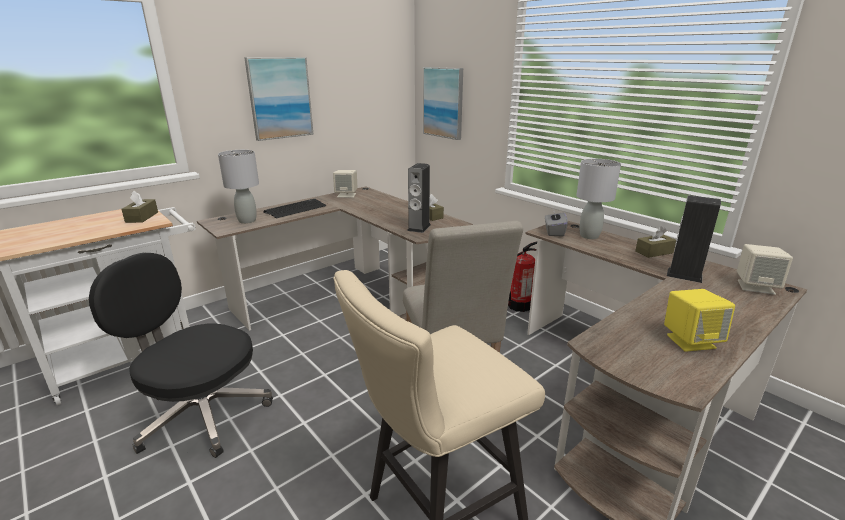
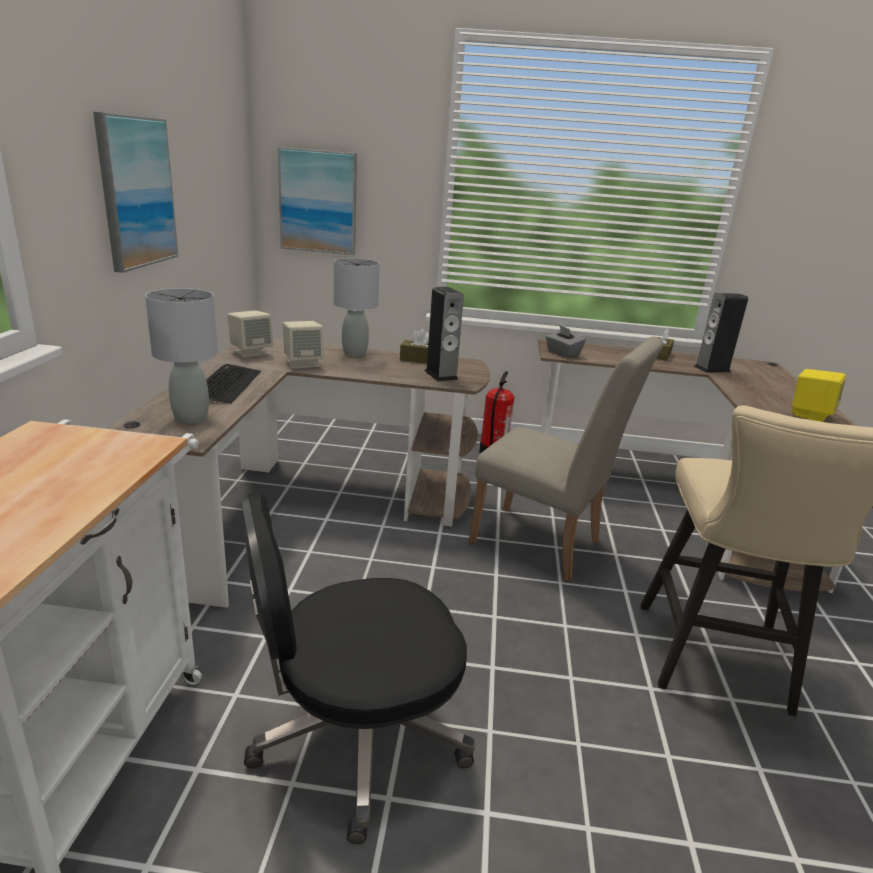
camera: 45 degrees left, 0 degrees up
(142, 217) = (96, 444): brown tissue box -> none
(589, 236) = (594, 351): grey table lamp -> grey table lamp (354, 353)
(755, 287) = (757, 367): beige speaker -> beige speaker (303, 363)

